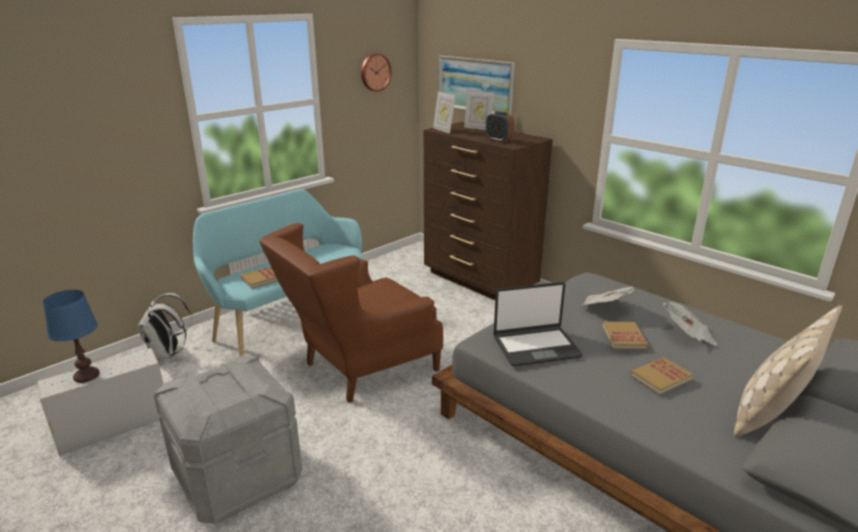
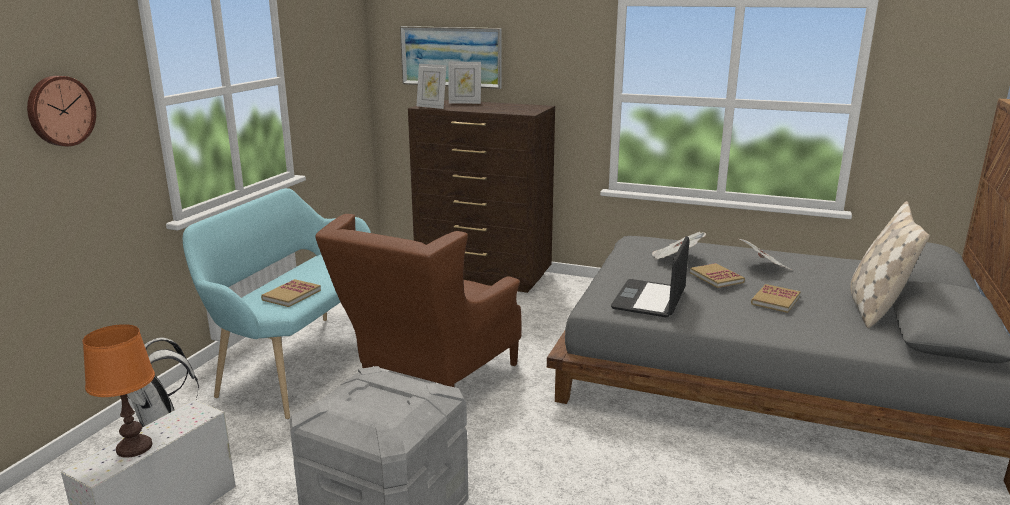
camera: 25 degrees left, 5 degrees down
(87, 375) = (134, 447): blue table lamp -> orange table lamp
(375, 72) = (332, 46): wall clock -> wall clock (59, 111)
(498, 140) = (505, 110): alarm clock -> none
(536, 346) = (650, 300): laptop -> laptop turned 150 degrees clockwise

